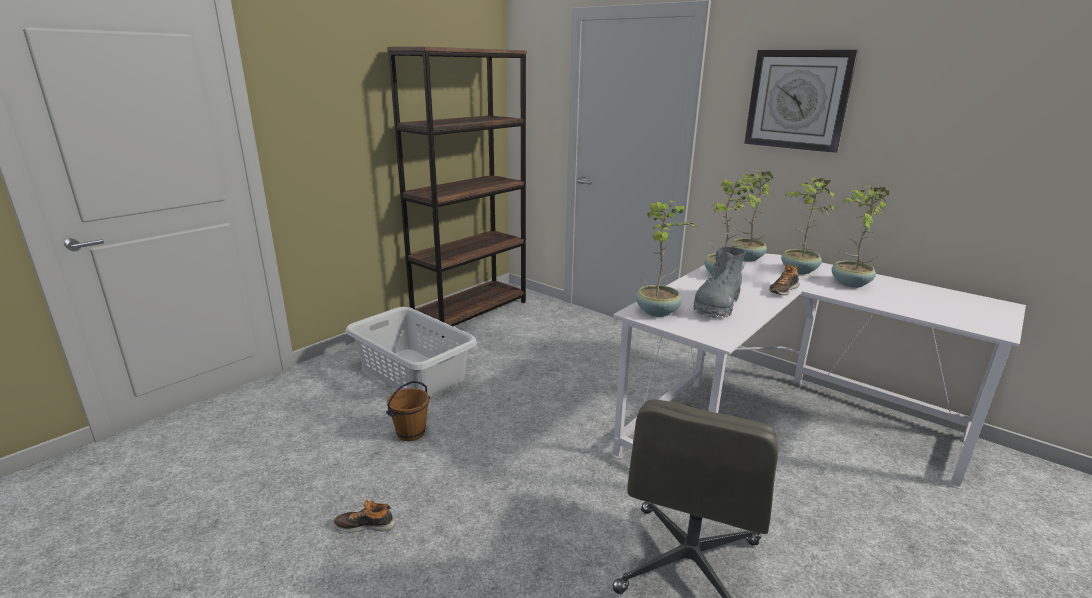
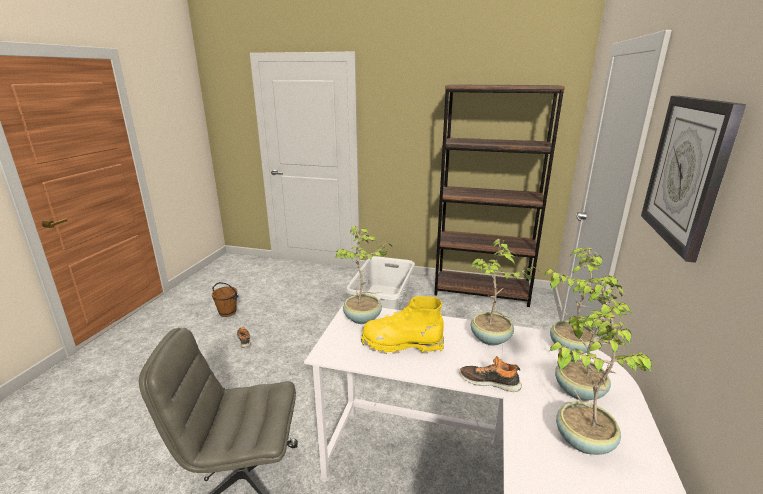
camera: 65 degrees right, 0 degrees up
(410, 433) = (323, 323): brown bucket -> brown bucket (228, 312)
(717, 305) = (401, 344): grey boot -> yellow boot

